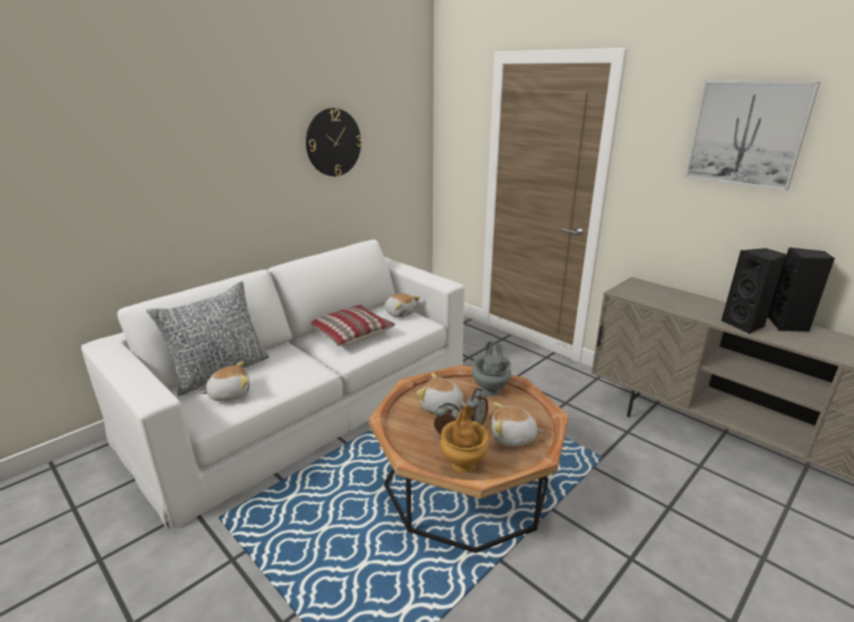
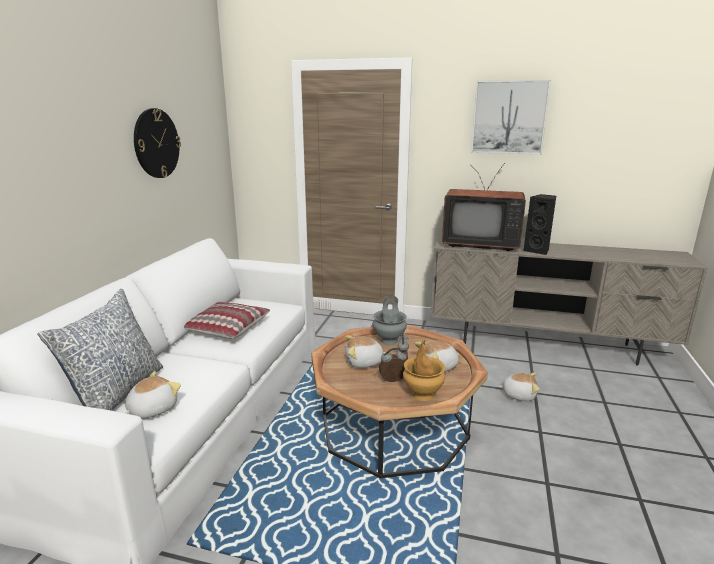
camera: 30 degrees left, 5 degrees down
(400, 313) = (256, 303): plush toy -> plush toy (519, 395)
(670, 298) = (479, 244): none -> television
(788, 325) = (559, 246): black speaker -> none

